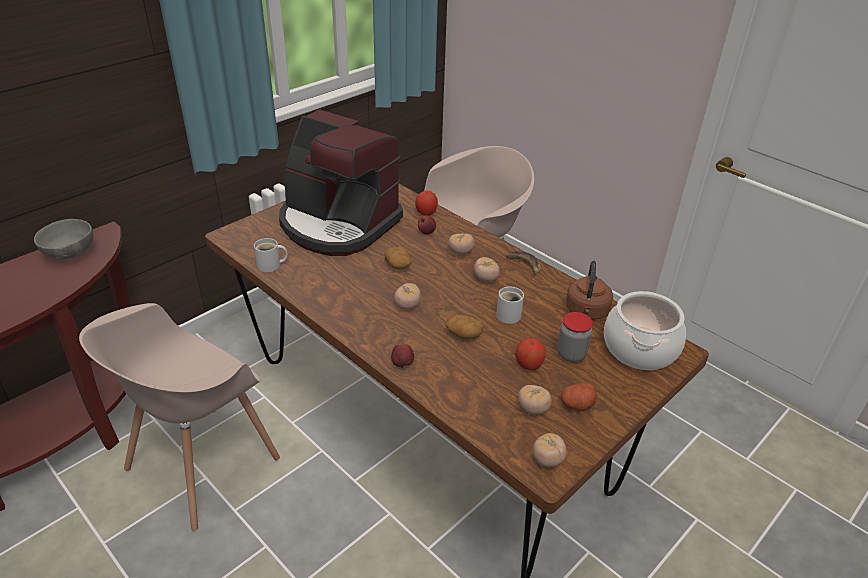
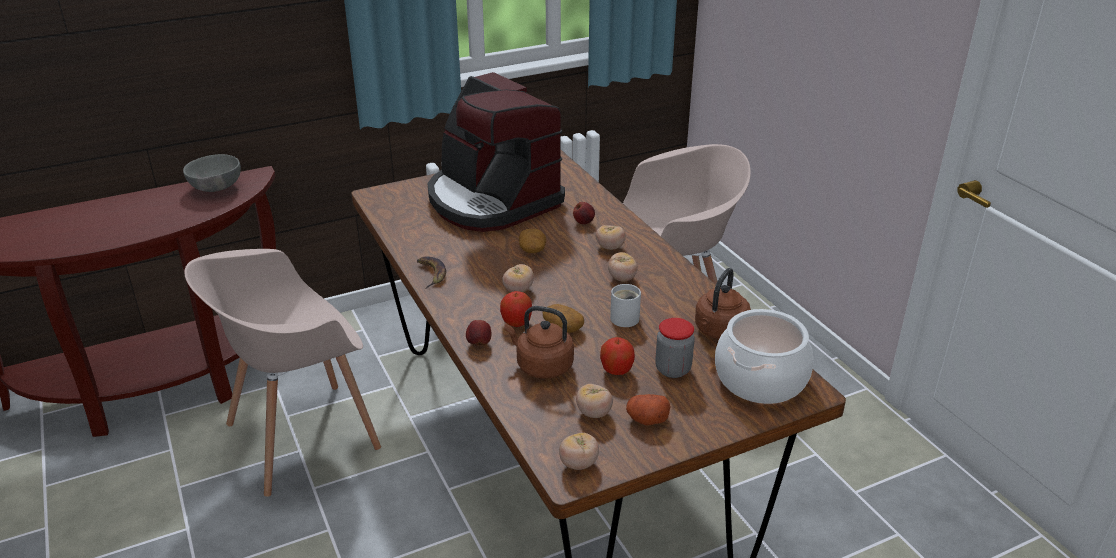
camera: 20 degrees right, 5 degrees down
(271, 266) = (400, 229): white mug -> none
(426, 213) = (595, 203): apple -> apple (516, 322)
(466, 374) = (541, 366): none -> brown kettle
(524, 265) = (675, 272): banana -> banana (431, 273)

